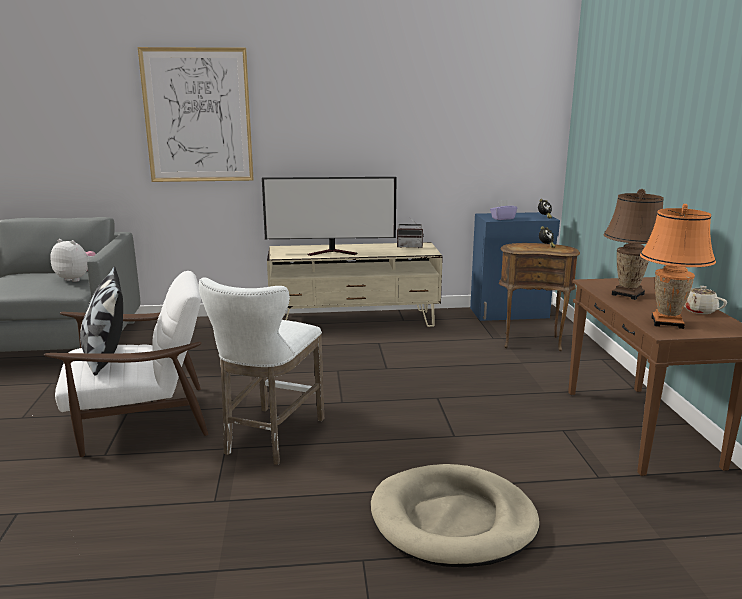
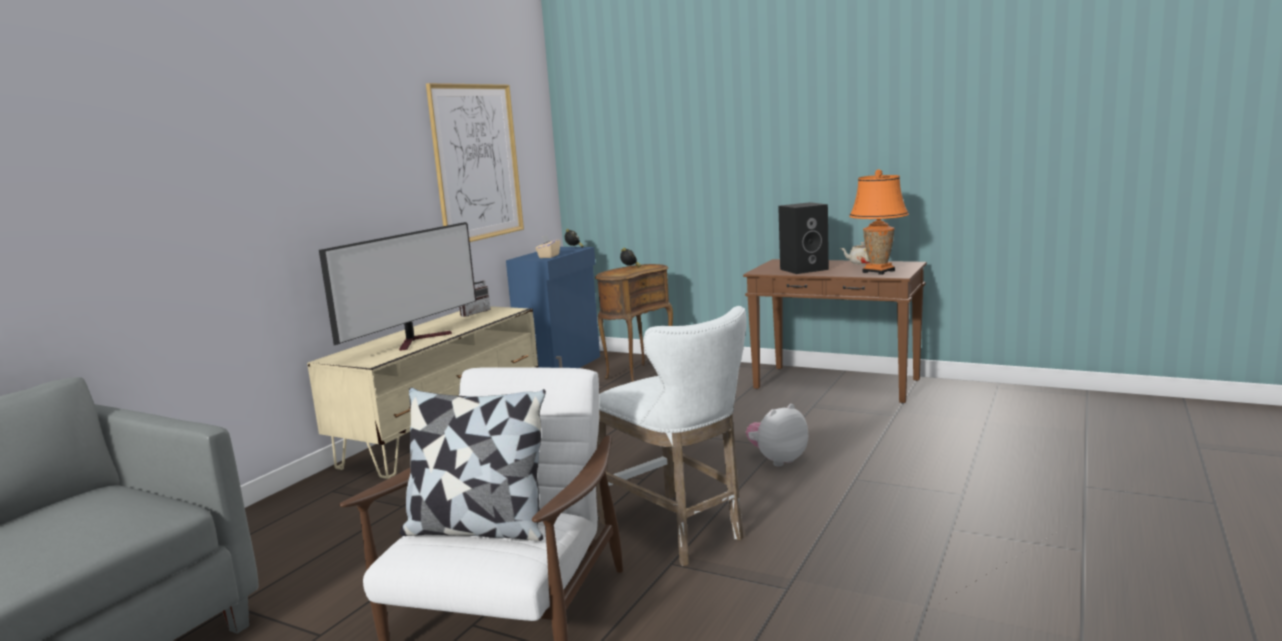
camera: 55 degrees left, 5 degrees down
(77, 278) = (118, 500): plush toy -> plush toy (777, 460)
(198, 116) = (173, 167): picture -> picture (477, 162)
(453, 520) = (916, 479): beige dog bed -> none
(502, 218) = (548, 256): purple tissue box -> beige tissue box
(628, 294) = (804, 269): brown table lamp -> black speaker

